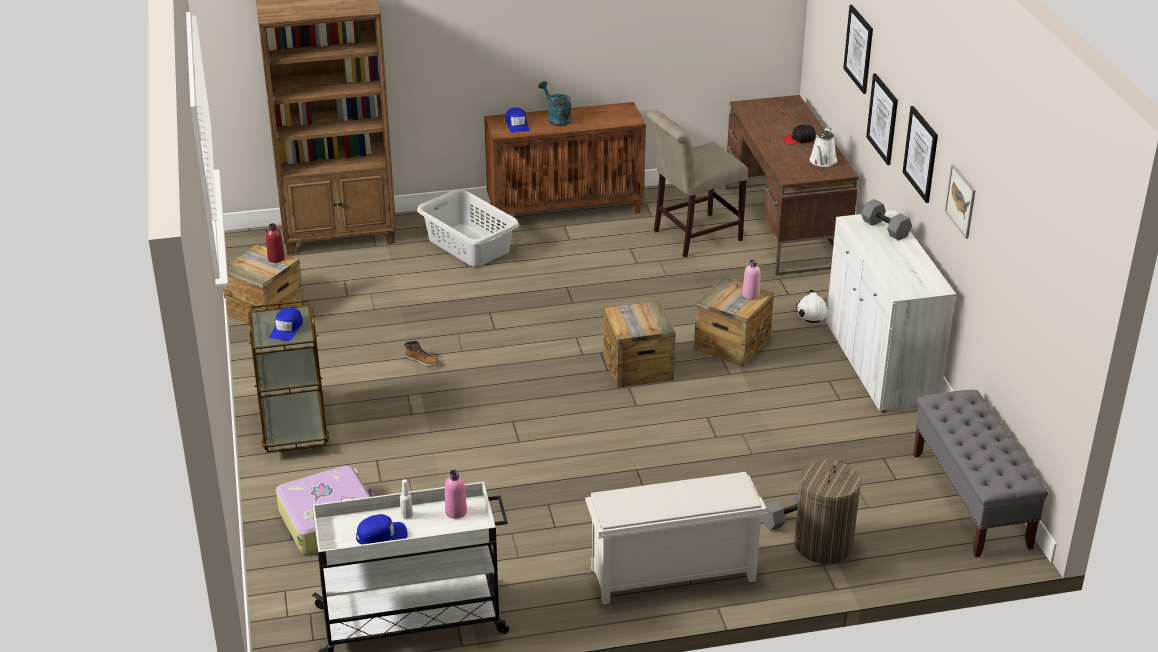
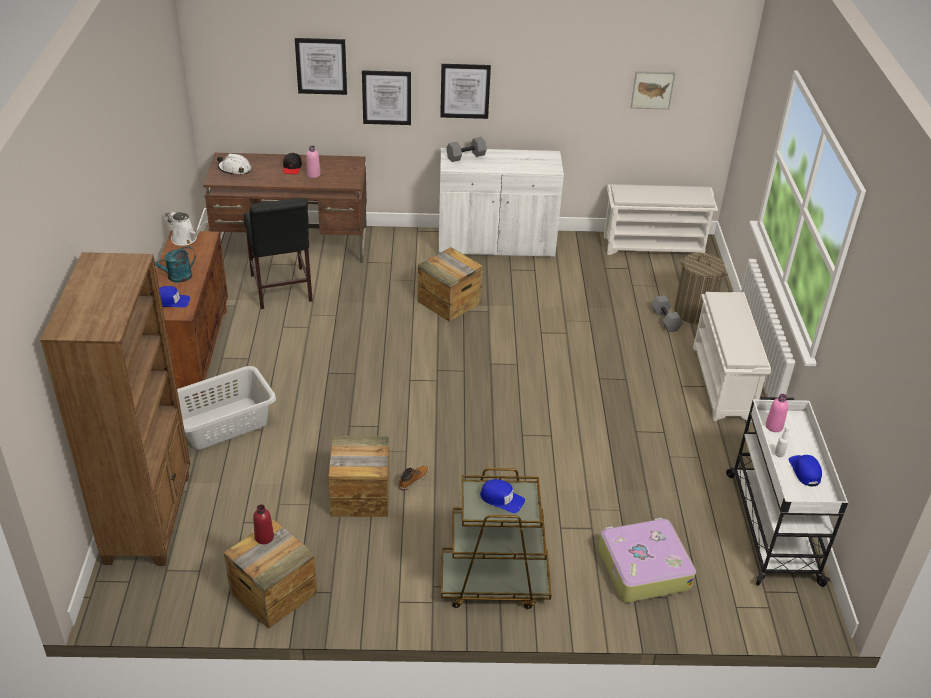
camera: 80 degrees left, 5 degrees up
(638, 367) = (465, 354): crate -> crate (360, 495)
(692, 236) = (281, 290): beige chair -> black chair
(751, 295) = (450, 257): pink bottle -> pink bottle (313, 174)
(811, 312) = (420, 258): white hard hat -> white hard hat (235, 169)
(822, 161) = (334, 165): white watering can -> white watering can (186, 239)
(961, 201) = (541, 91): picture -> picture (652, 90)
(971, 500) = (654, 246): grey bench -> white shoe rack

